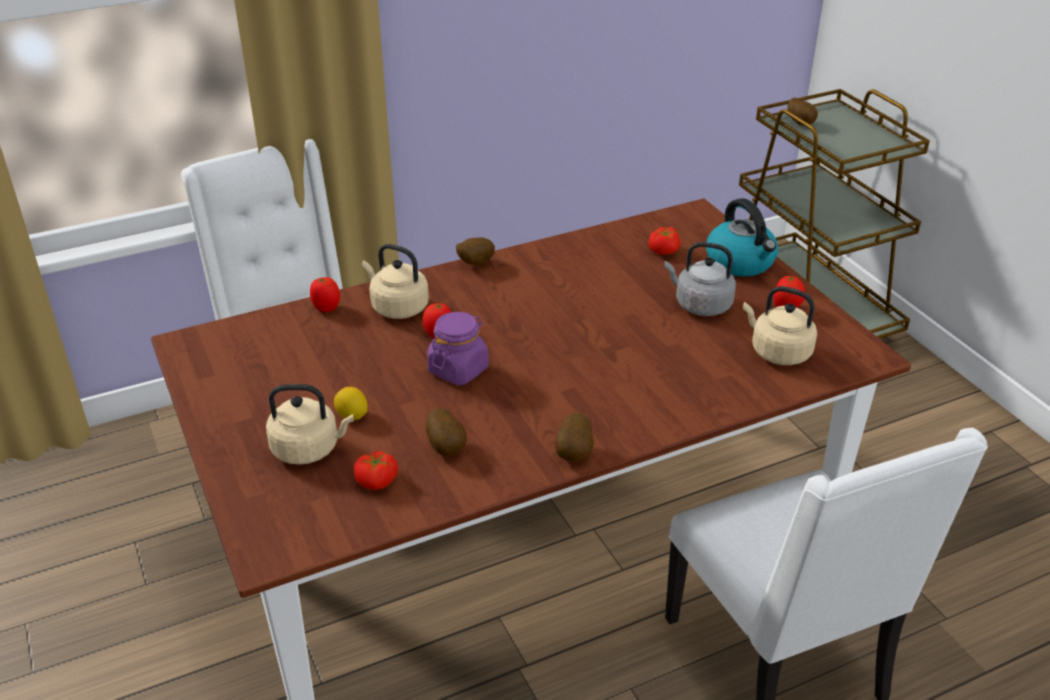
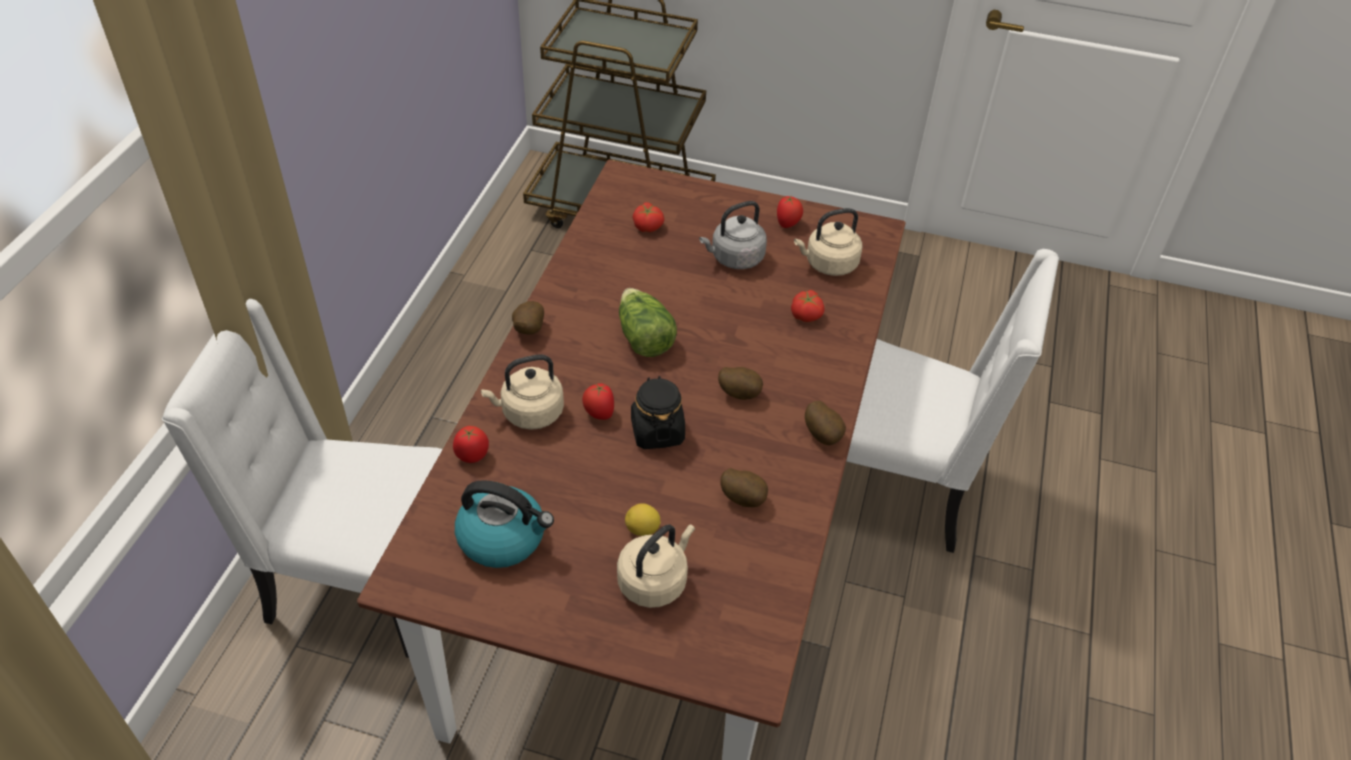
camera: 50 degrees left, 10 degrees up
(377, 481) = (739, 563): tomato -> tomato (806, 315)
(458, 369) = (657, 431): purple jar -> black jar
(544, 312) = (643, 337): none -> lettuce
(741, 262) = (711, 203): kettle -> kettle (503, 538)
(801, 123) = (581, 46): potato -> potato (739, 393)

